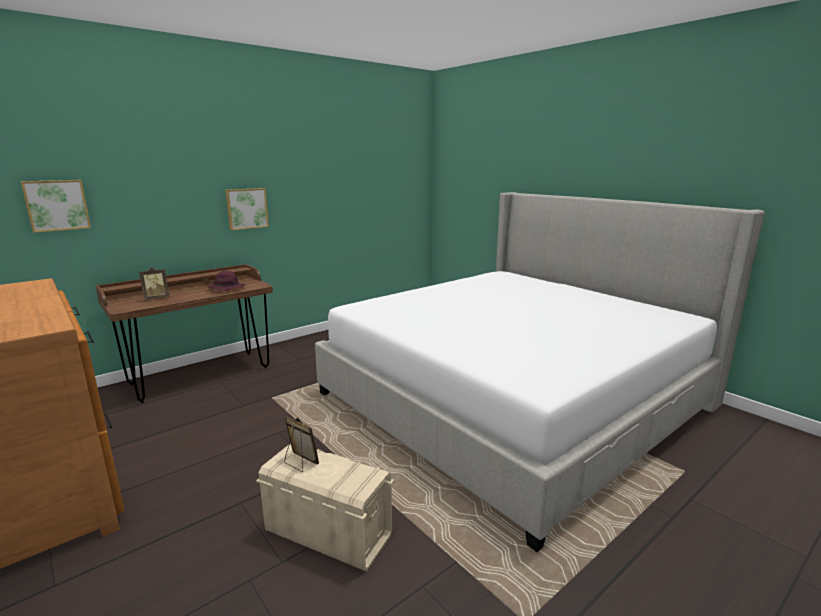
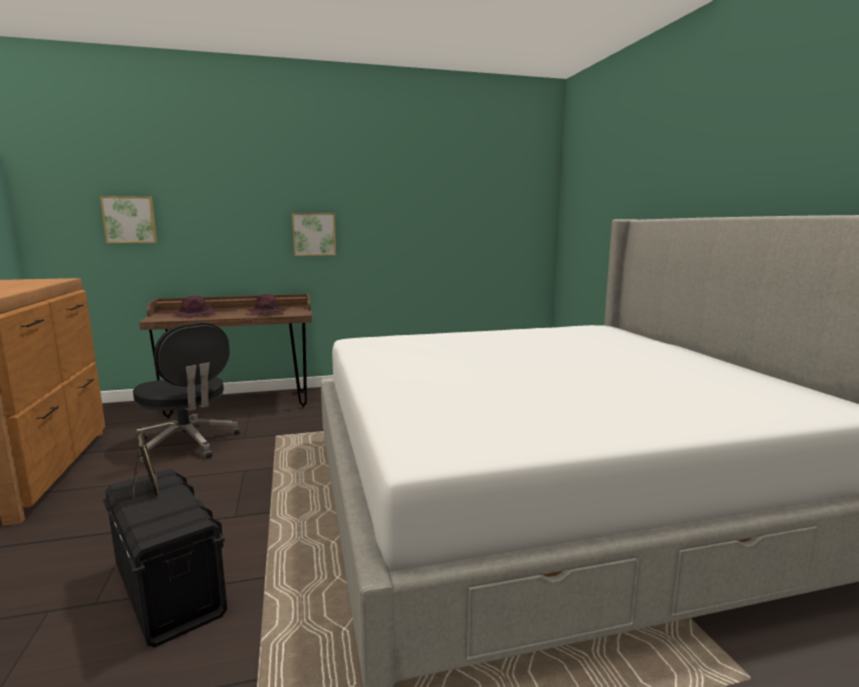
camera: 25 degrees right, 5 degrees down
(156, 298) = (195, 315): picture frame -> purple hat
(196, 422) = (188, 444): none -> black office chair
(328, 532) = (169, 588): beige storage box -> black storage box

